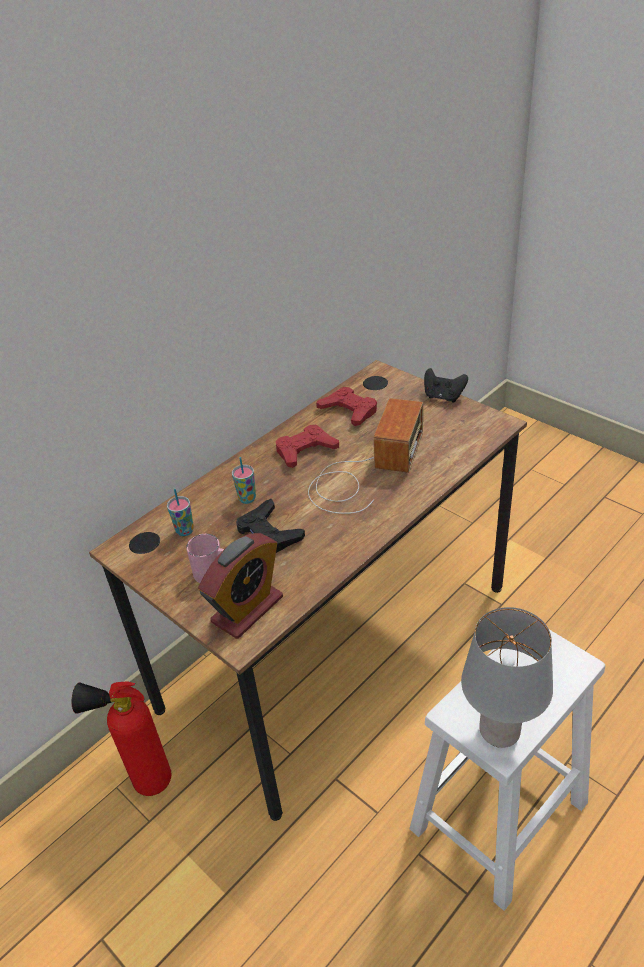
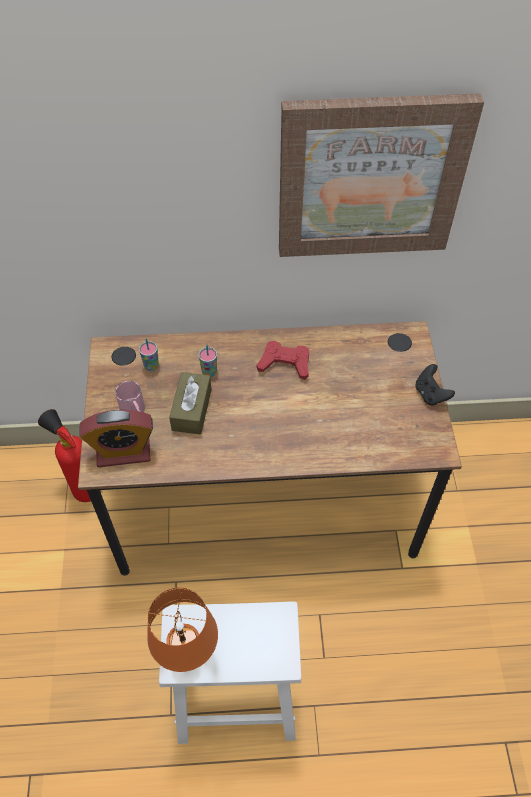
camera: 40 degrees right, 15 degrees up
(268, 534) = (192, 409): black game controller -> brown tissue box
(299, 206) = (370, 177): none -> picture
(349, 411) = (351, 353): red game controller -> none
(365, 471) = (301, 412): radio -> none
(498, 731) = (187, 654): grey table lamp -> orange table lamp

